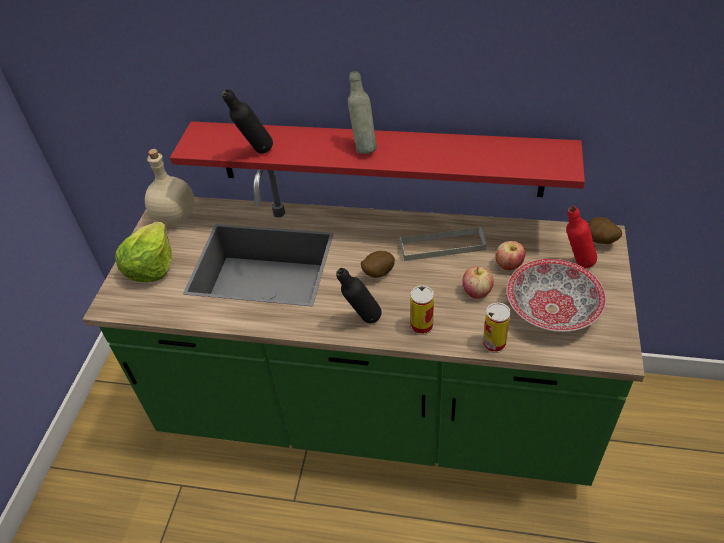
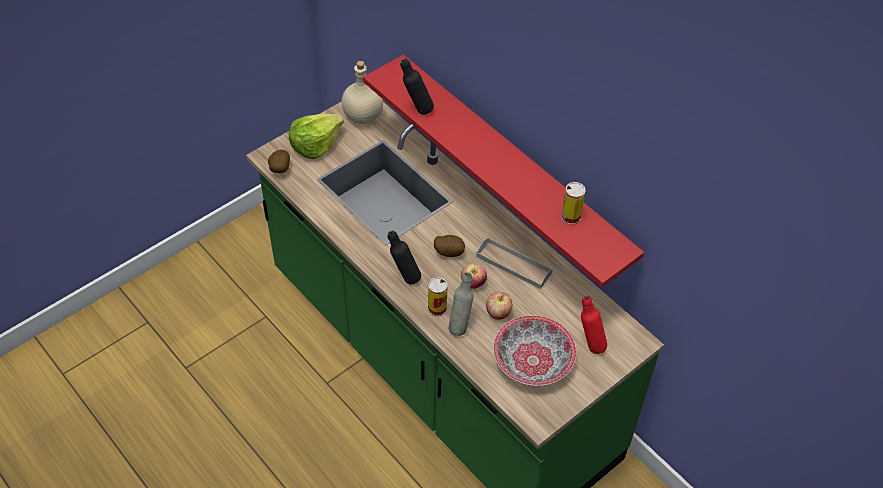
camera: 35 degrees right, 5 degrees up
(363, 147) = (489, 153): grey bottle -> grey bottle (460, 325)
(494, 343) = (468, 353): can -> can (570, 217)
(508, 265) = (542, 311): apple -> apple (473, 283)
(600, 242) = (628, 342): potato -> potato (279, 170)

